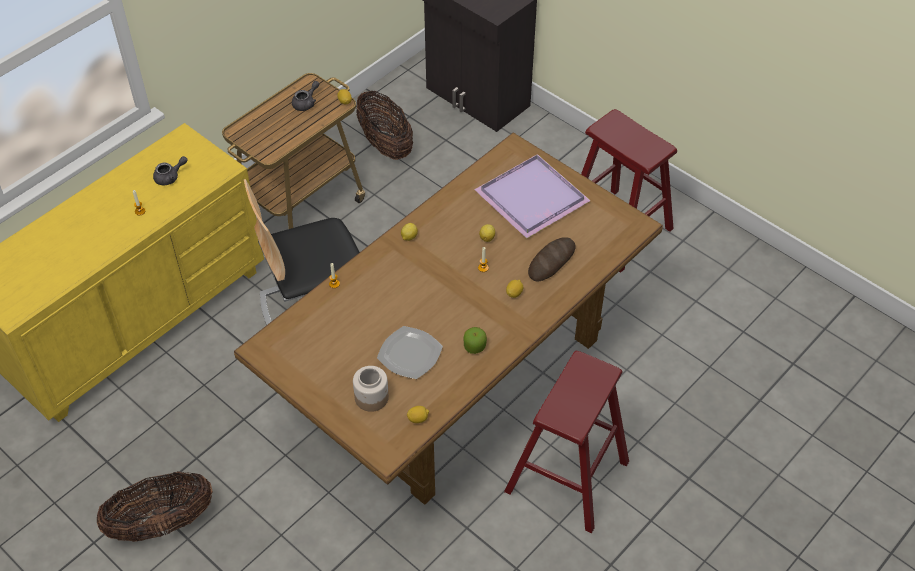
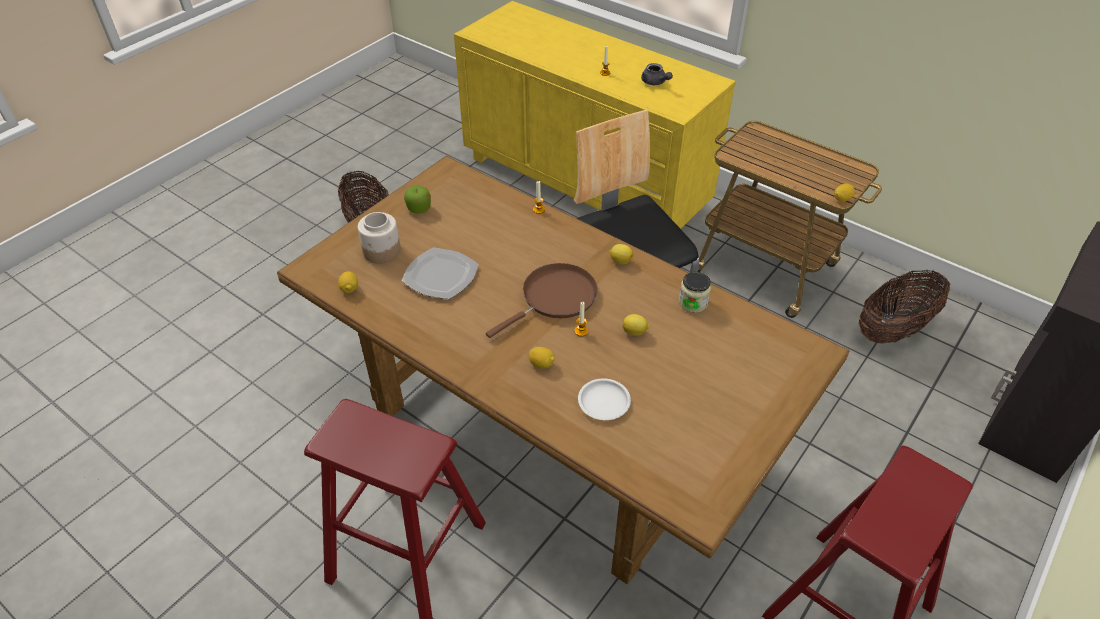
camera: 85 degrees right, 5 degrees down
(306, 103) = (825, 171): grey teapot -> none
(446, 280) = (555, 298): none -> brown frying pan
(460, 201) = (693, 302): none -> jar
(474, 346) = (452, 330): apple -> apple (419, 208)
(531, 199) = (719, 375): purple tray -> none
(551, 261) = (604, 402): bread -> white plate

